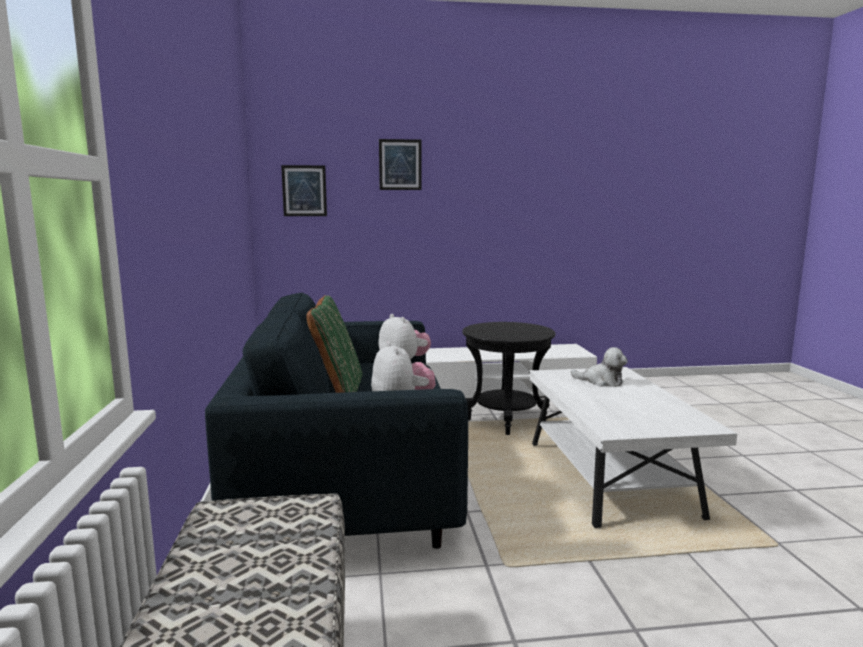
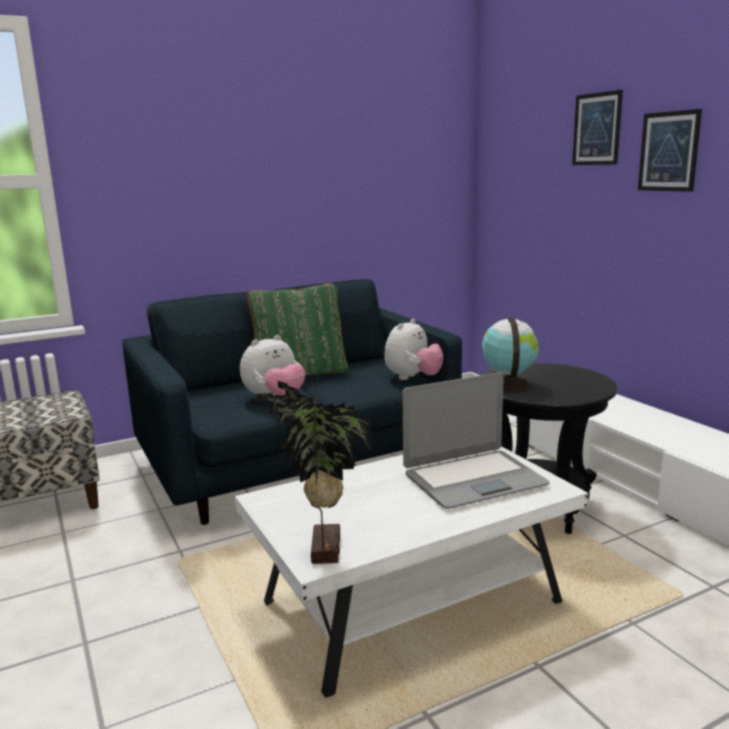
camera: 70 degrees right, 5 degrees up
(304, 190) = (509, 167): picture -> picture (668, 151)
(506, 336) = (508, 384): none -> globe
(601, 381) = (473, 480): plush toy -> laptop
(693, 424) = (322, 550): none -> potted plant

